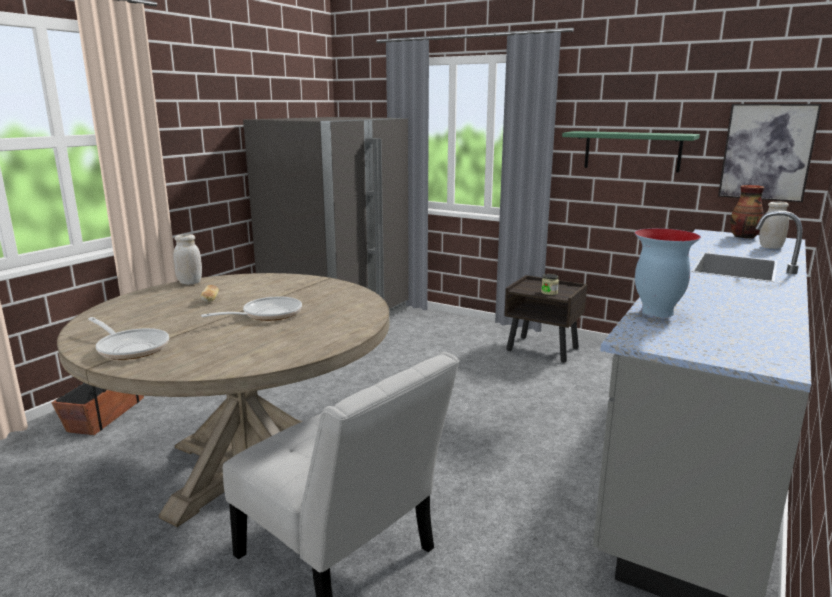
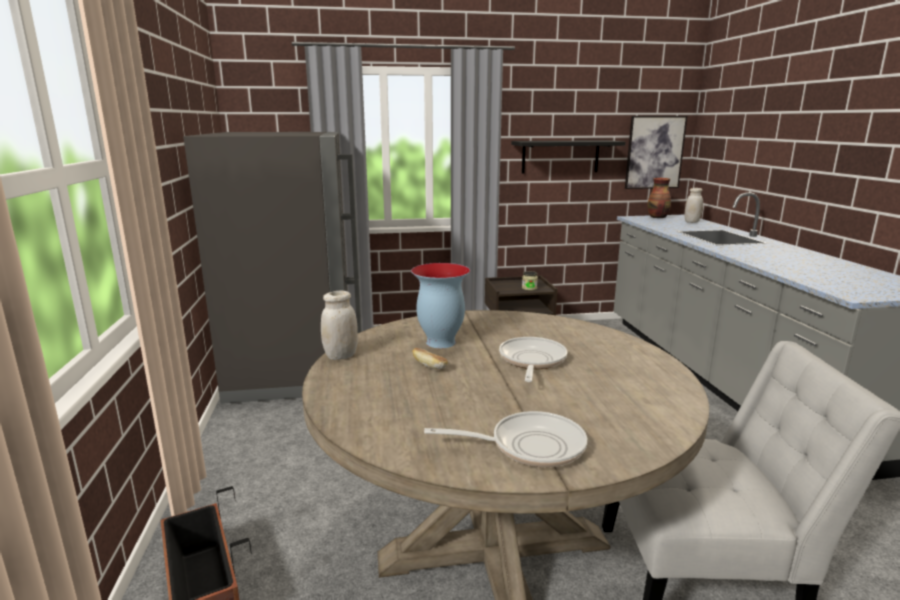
camera: 40 degrees left, 0 degrees up
(632, 151) = (560, 156): green shelf -> black shelf
(656, 312) = (798, 275): vase -> vase (440, 343)

